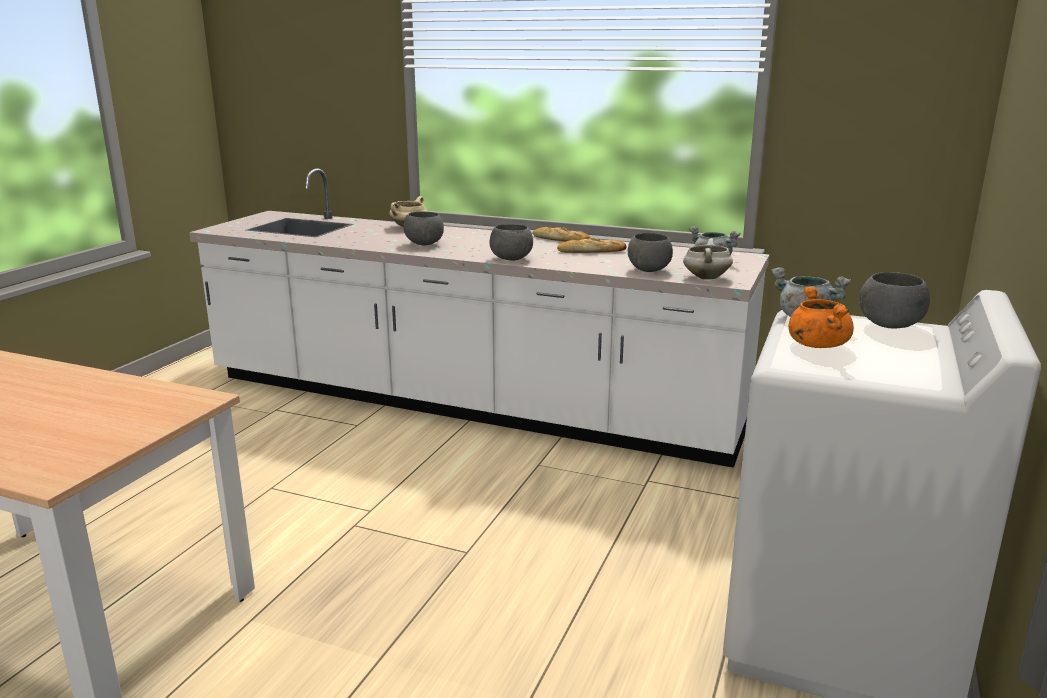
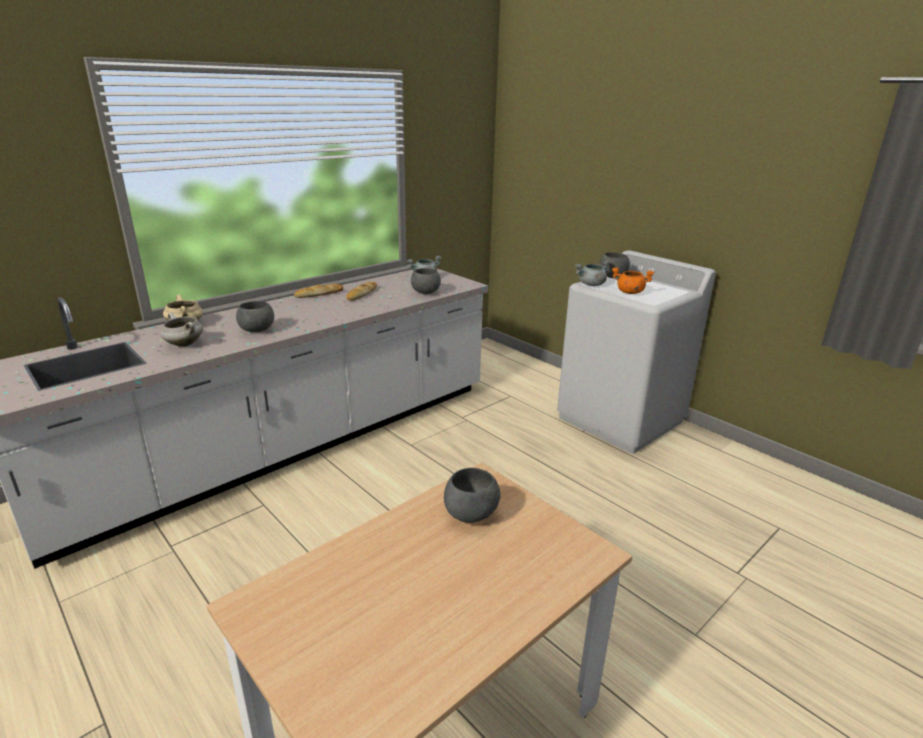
camera: 65 degrees left, 5 degrees up
(511, 259) = (348, 316): grey bowl -> grey bowl (471, 515)
(705, 277) = (456, 286): white cooking pot -> white cooking pot (184, 344)

